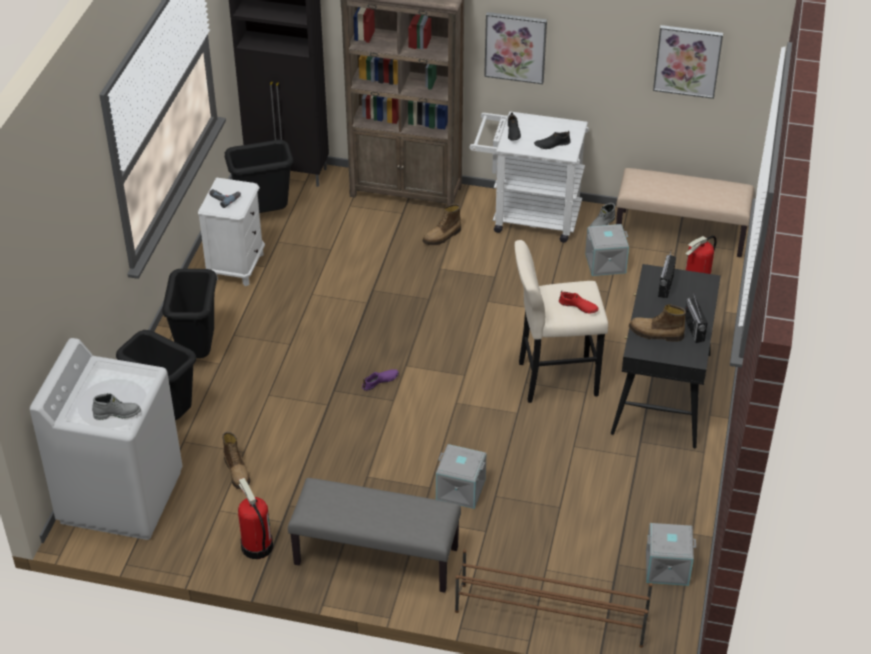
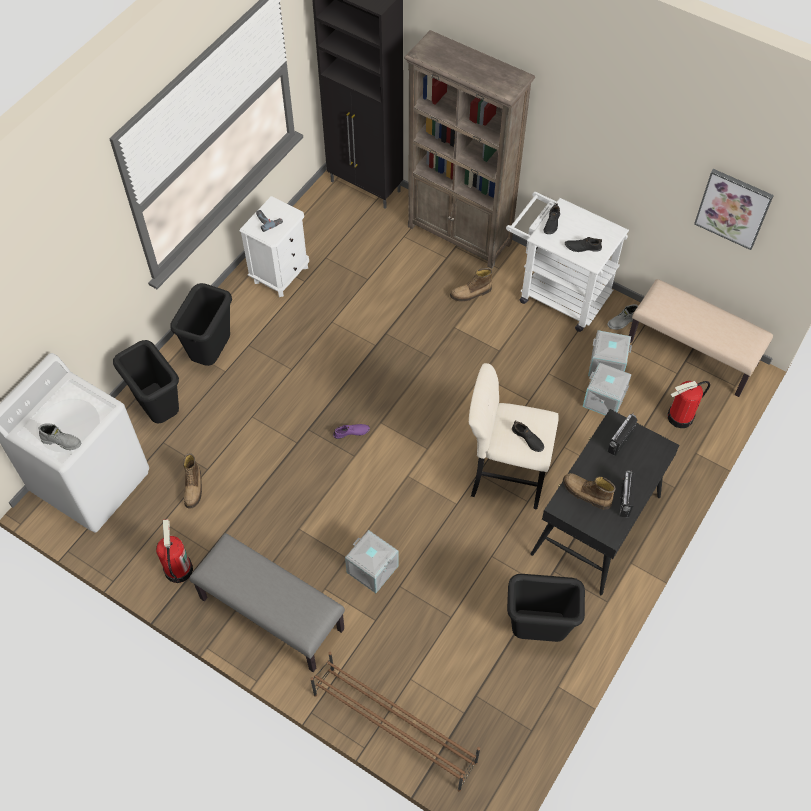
camera: 20 degrees right, 15 degrees up
(264, 215) = (326, 226): black trash can -> black trash can (538, 631)
(515, 47) = (573, 144): picture -> none
(578, 307) = (527, 439): red shoe -> black shoe
(667, 566) = (519, 714): grey storage box -> grey storage box (604, 399)

